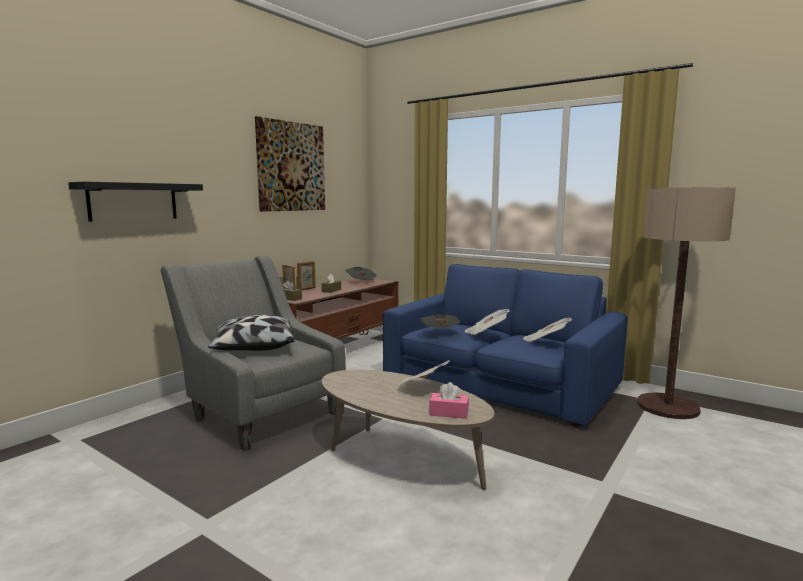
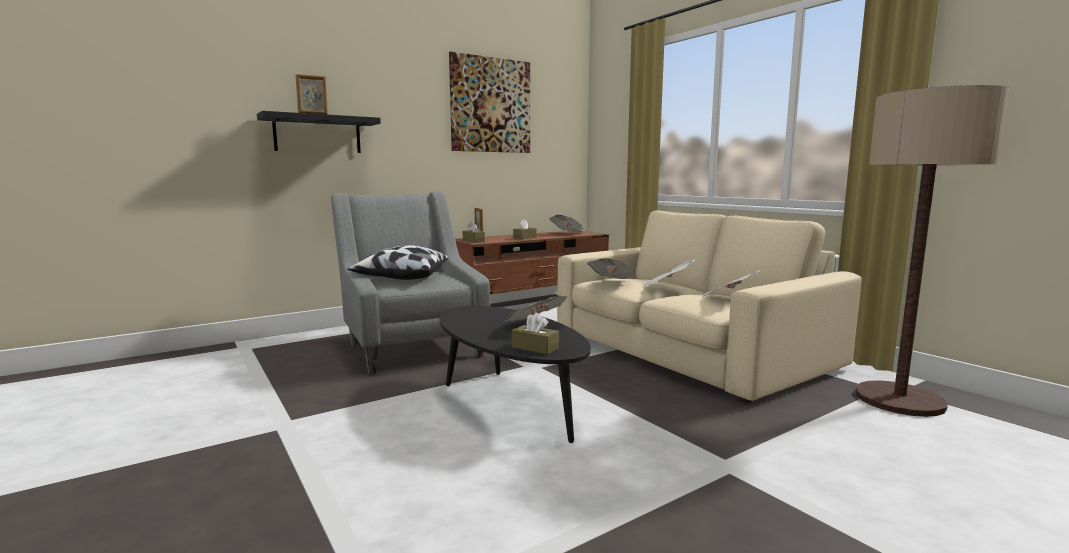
camera: 20 degrees right, 0 degrees up
(307, 289) = (502, 236): picture frame -> picture frame (313, 114)
(401, 459) = (509, 402): beige coffee table -> black coffee table
(449, 413) = (535, 348): pink tissue box -> brown tissue box
(499, 383) = (687, 350): blue sofa -> beige sofa

